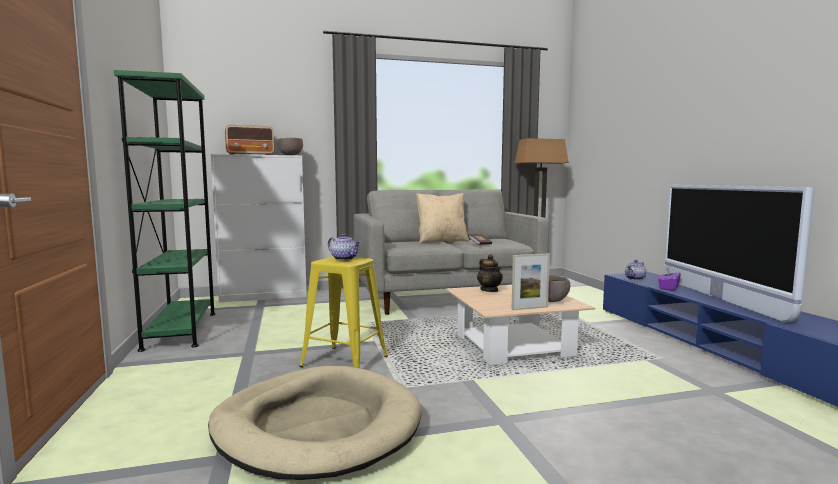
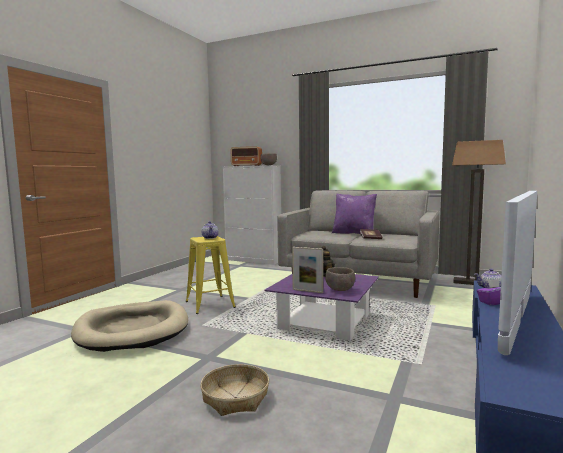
camera: 40 degrees right, 0 degrees up
(181, 330) = (180, 271): green bookcase -> none
(441, 241) = (354, 233): beige pillow -> purple pillow
(513, 345) = (324, 321): beige coffee table -> purple coffee table
(630, 446) = (235, 398): none -> basket

